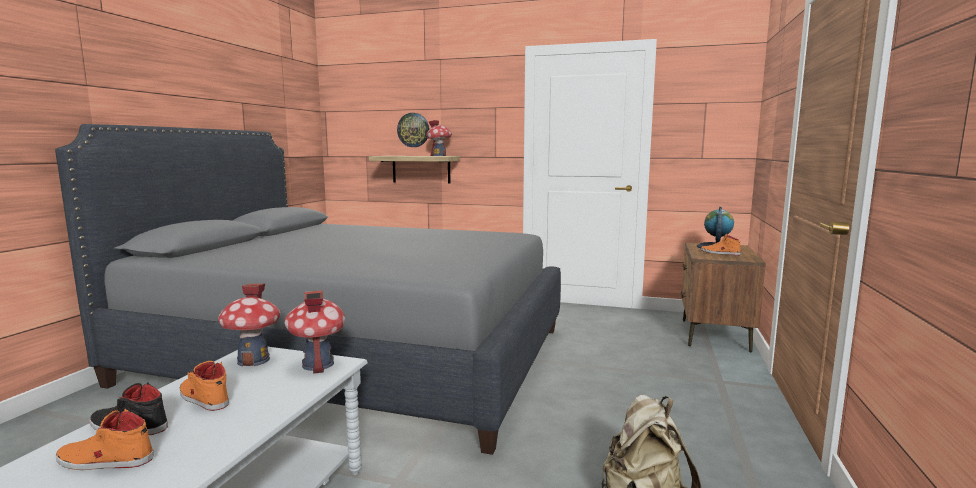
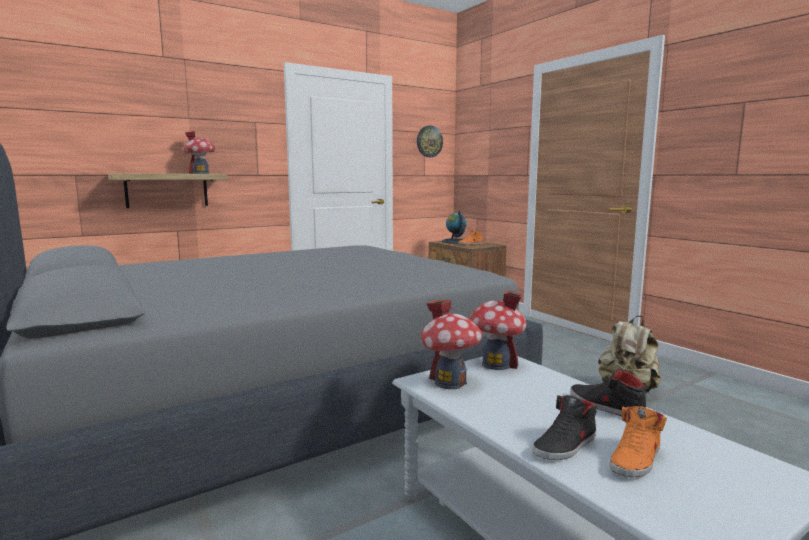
camera: 50 degrees left, 0 degrees up
(203, 398) = (527, 410): orange shoe -> none
(234, 427) = (605, 406): none -> black shoe
(413, 130) = (153, 141): wall clock -> wall clock (429, 141)

